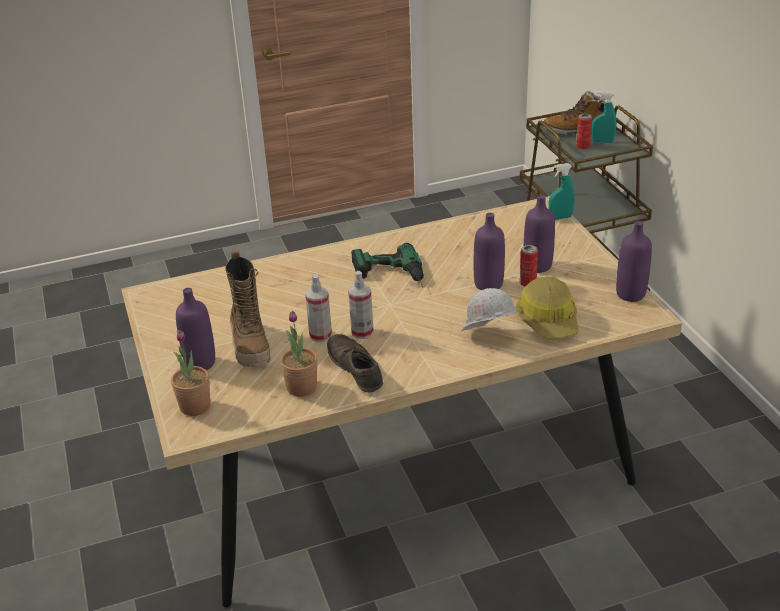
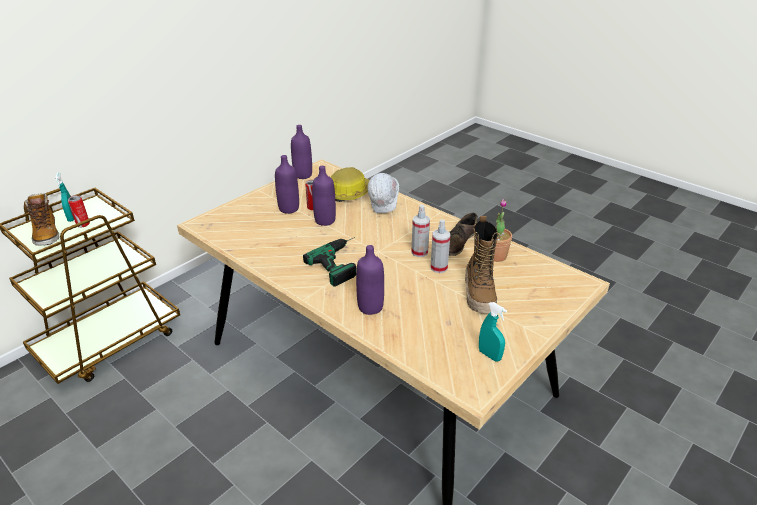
camera: 120 degrees left, 0 degrees up
(195, 406) = (560, 291): potted plant -> none
(200, 363) = (521, 309): purple bottle -> purple bottle (370, 307)
(251, 346) = (479, 294): boot -> boot turned 135 degrees clockwise
(560, 218) = (214, 214): turquoise spray bottle -> turquoise spray bottle (489, 355)

